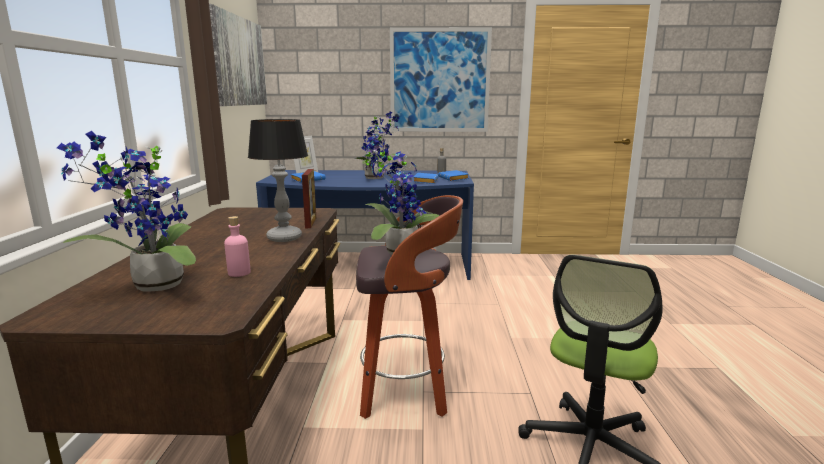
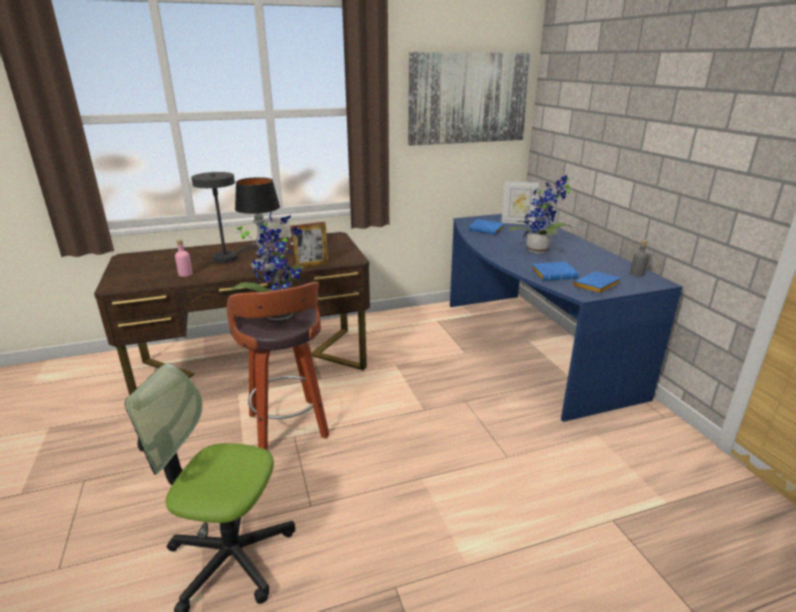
camera: 70 degrees right, 10 degrees up
(153, 287) = (163, 263): potted plant -> none
(210, 251) = (228, 257): none -> grey table lamp
(439, 81) = (684, 139): picture -> none

